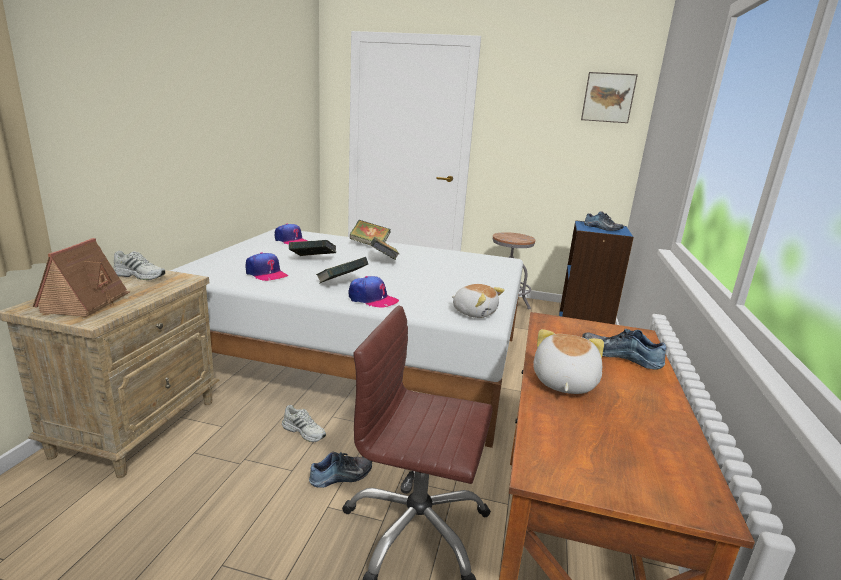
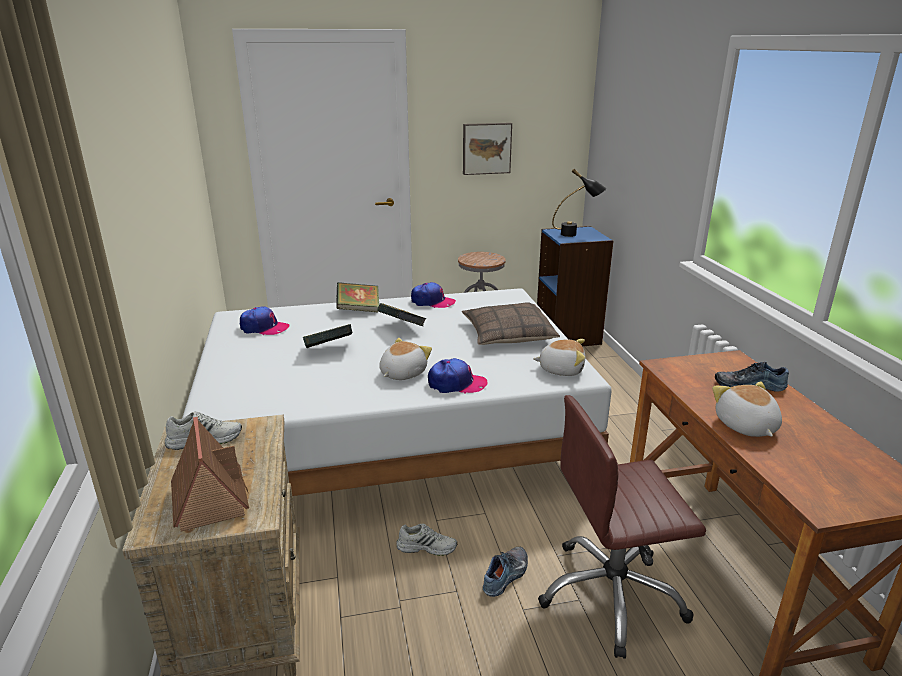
camera: 25 degrees left, 5 degrees up
(266, 274) = (306, 385): cap -> cap (432, 302)
(341, 284) = (402, 373): book -> plush toy
(462, 282) = (508, 334): none -> pillow
(602, 228) = (576, 234): shoe -> black table lamp
(608, 98) = (551, 91): picture -> picture (486, 148)

